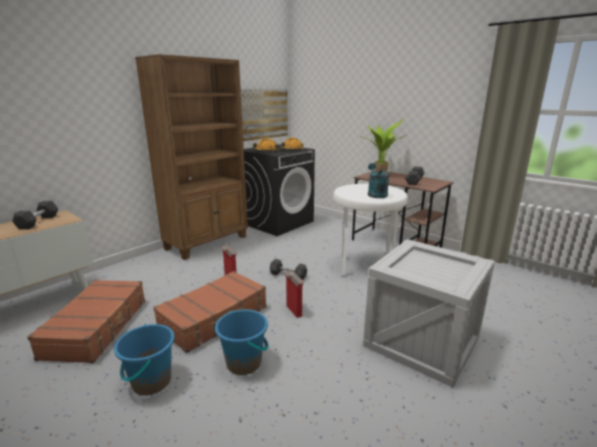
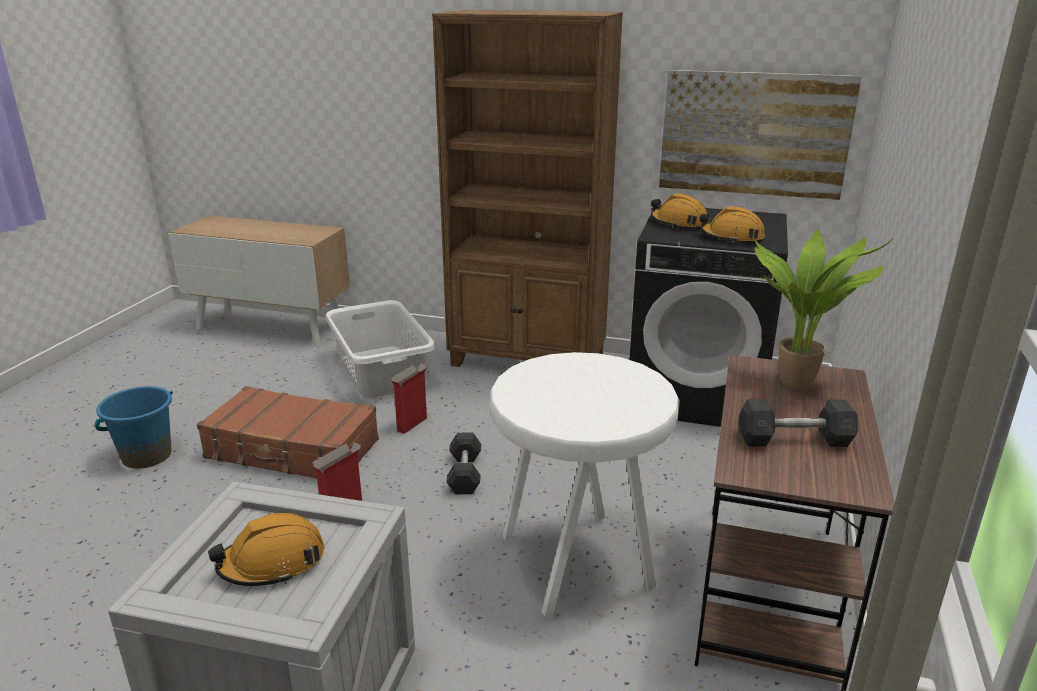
camera: 65 degrees right, 5 degrees up
(38, 222) = (292, 232): grey dumbbell -> none
(98, 327) = (243, 382): brown suitcase -> none
(160, 278) = (382, 370): none -> white laundry basket
(244, 363) = (191, 509): blue bucket -> none
(376, 194) = (571, 401): turquoise watering can -> none
(433, 267) = (272, 563): none -> orange hard hat

